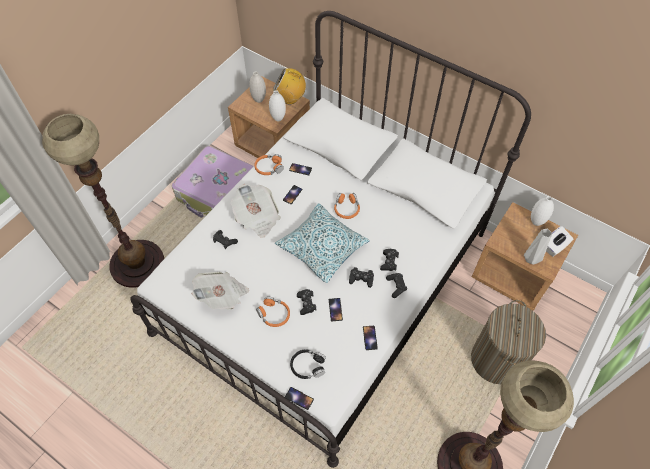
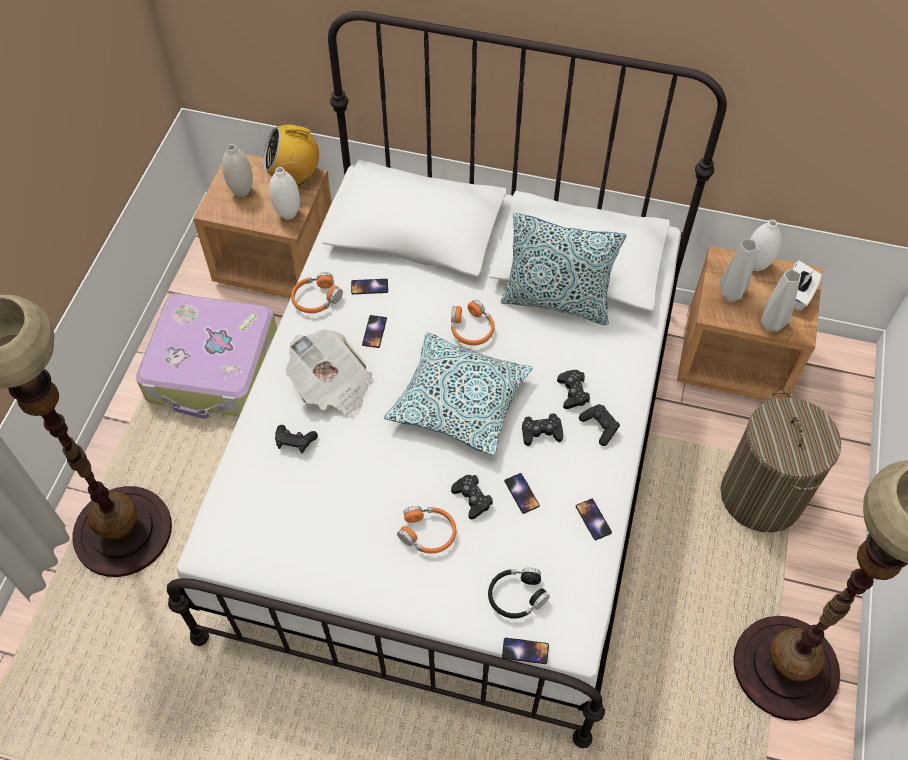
camera: 20 degrees left, 0 degrees up
(222, 296) = (330, 531): newspaper -> none
(402, 207) = (557, 301): none -> pillow
(512, 234) = (729, 295): none -> grey vase

